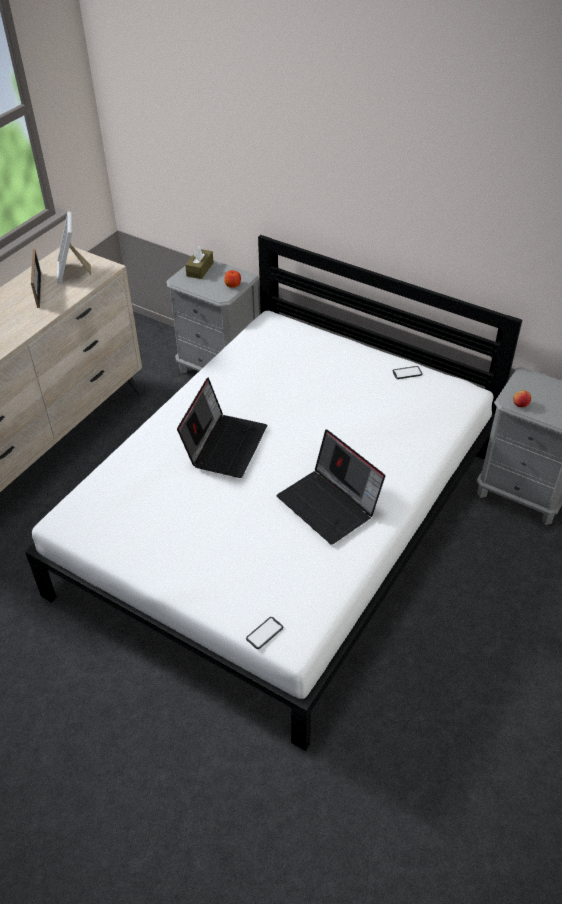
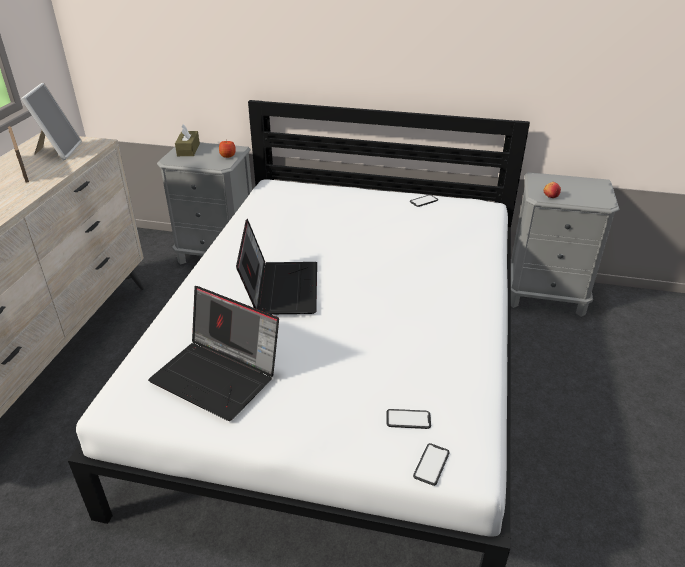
camera: 20 degrees left, 10 degrees down
(72, 272) = (58, 151): picture frame -> picture frame turned 150 degrees counterclockwise
(267, 593) = (408, 419): none -> phone
(330, 505) = (422, 318): laptop -> laptop (219, 376)

